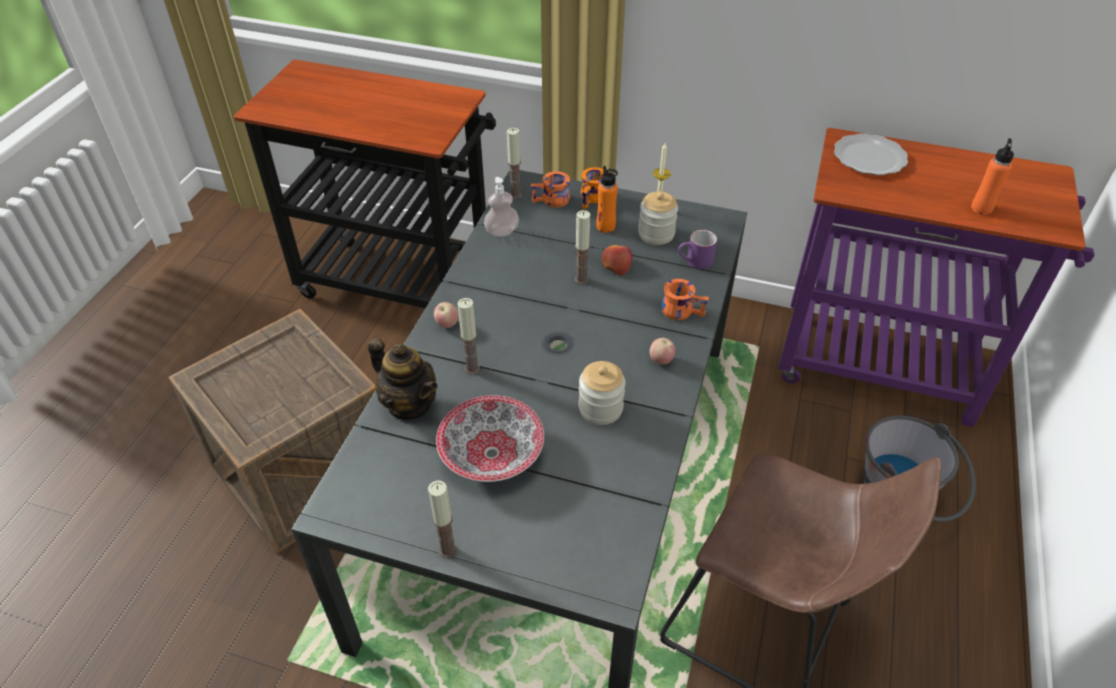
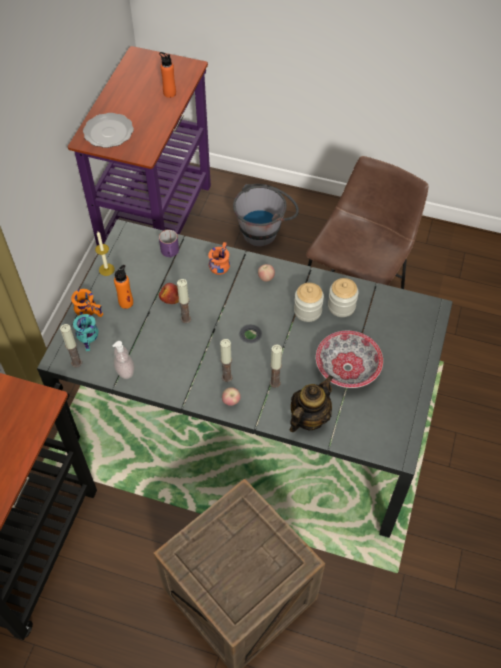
camera: 90 degrees left, 10 degrees up
(447, 549) = (418, 386): candle -> candle (227, 377)
(552, 201) = (89, 337): orange mug -> turquoise mug
(656, 234) = (138, 272): jar -> jar (341, 306)

